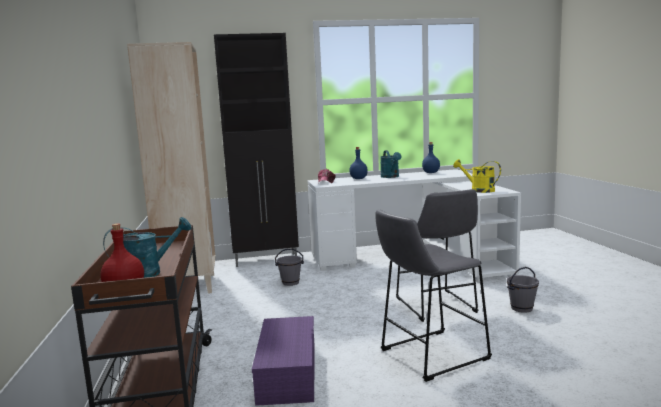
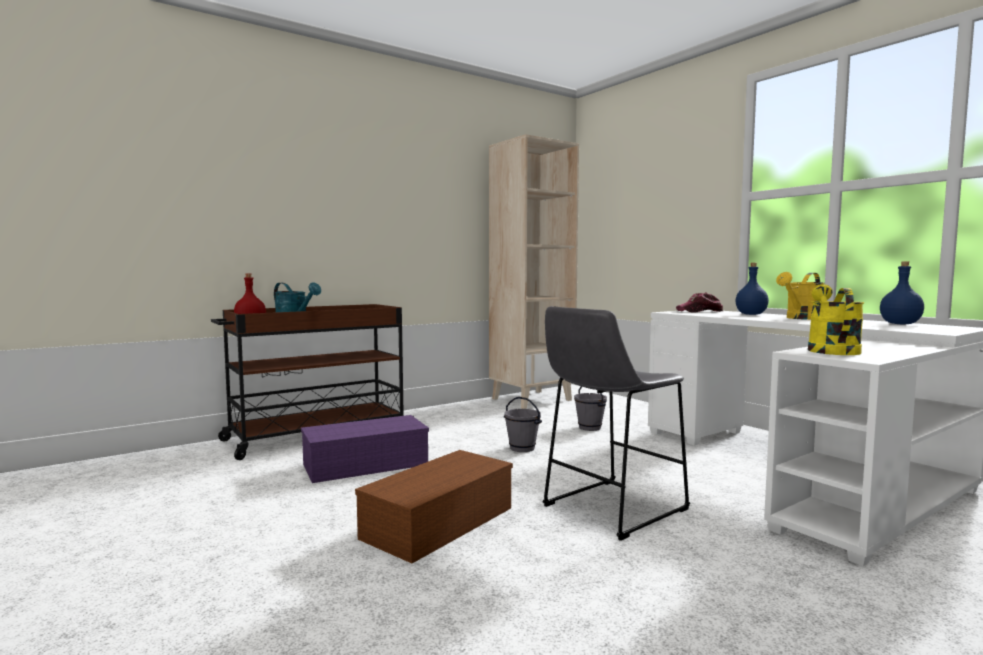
camera: 65 degrees right, 5 degrees down
(267, 260) = (645, 408): black cabinet -> none
(391, 177) = (801, 318): turquoise watering can -> yellow watering can
(429, 355) = (439, 521): grey stool -> brown storage box
(521, 308) = (689, 579): grey bucket -> grey bucket (522, 448)

